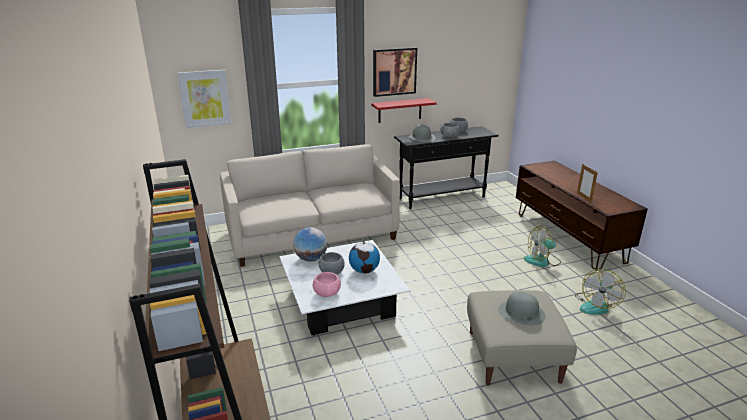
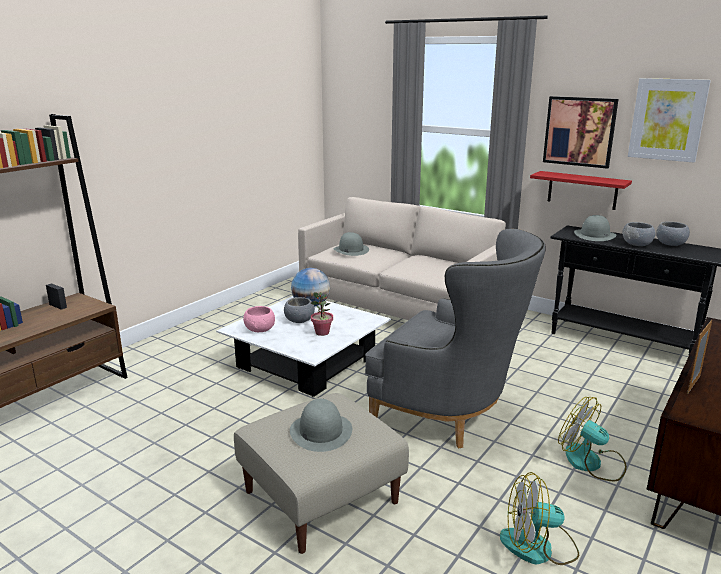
camera: 55 degrees right, 5 degrees down
(205, 98) = (361, 131): picture -> picture (667, 119)
(271, 205) = (351, 250): none -> grey hat
(364, 270) = (322, 332): globe -> potted plant
(465, 278) = (451, 415): none -> grey armchair

